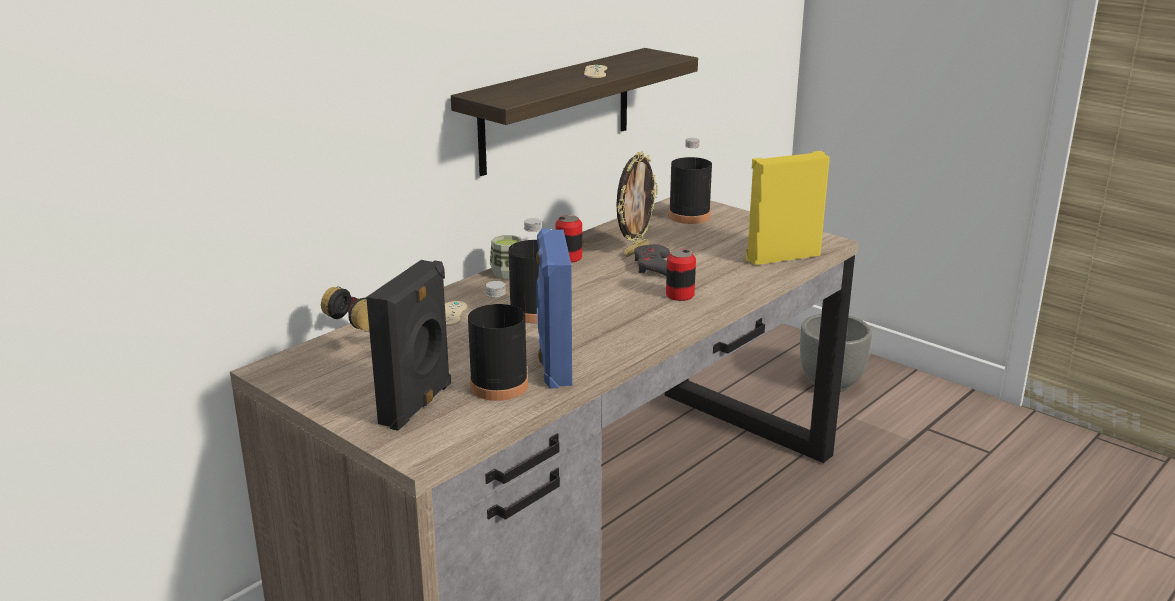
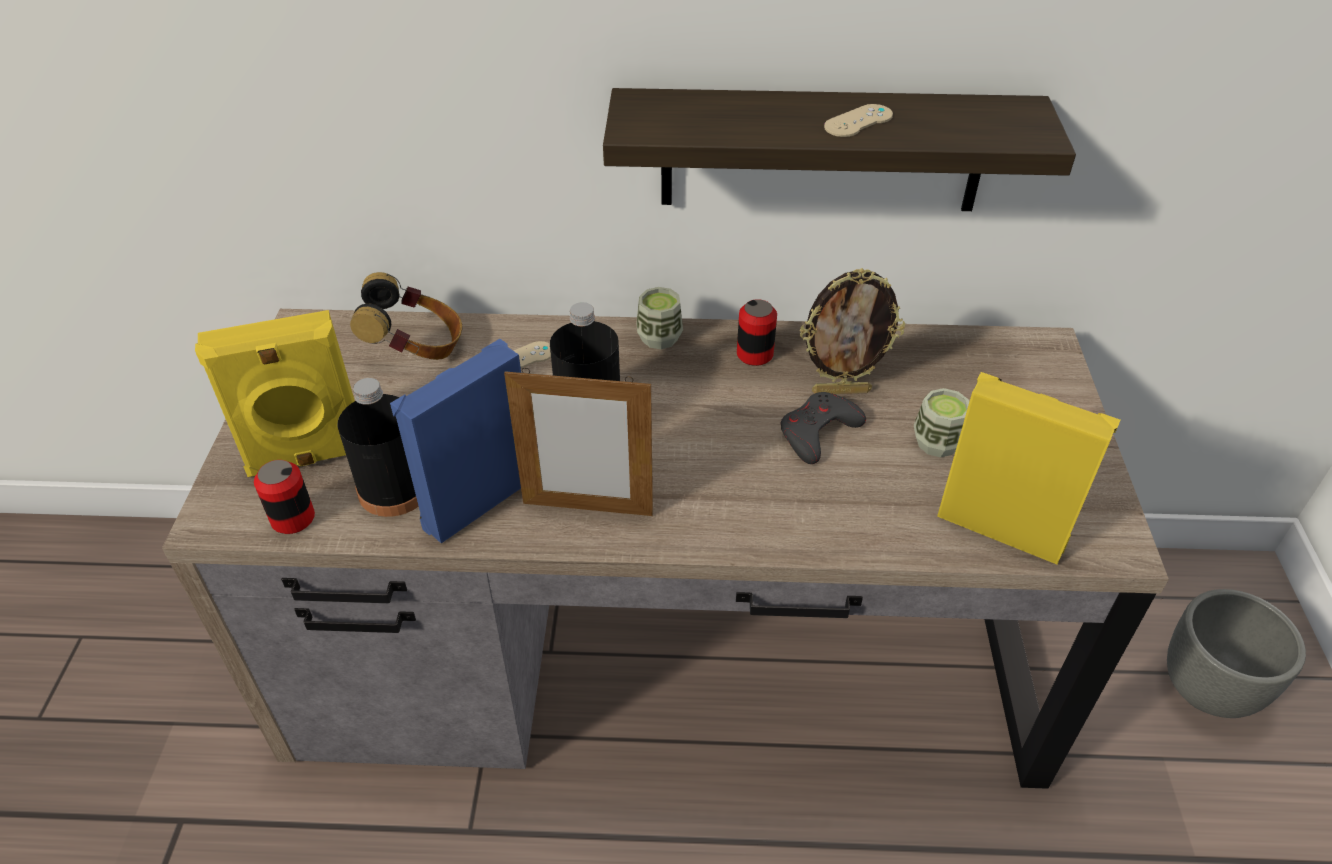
camera: 50 degrees right, 20 degrees up
(418, 405) = (308, 458): black speaker -> yellow speaker
(612, 338) = (587, 508): none -> picture frame
(680, 295) = (764, 498): can -> can (293, 518)
(689, 216) = (1006, 376): black bottle -> none
(707, 246) = (937, 442): none -> cup

